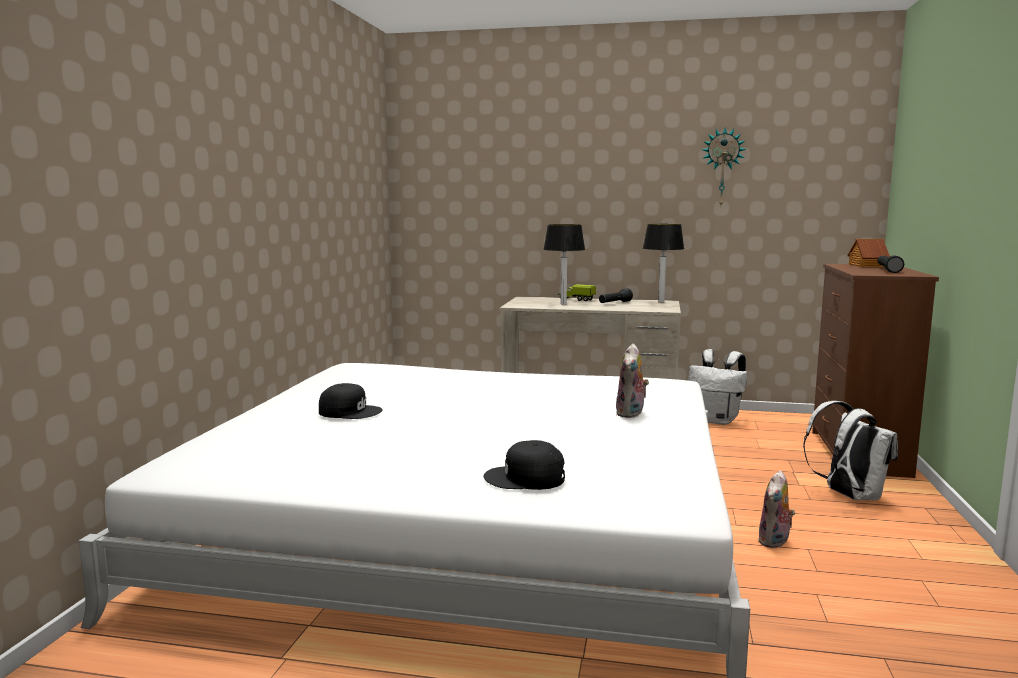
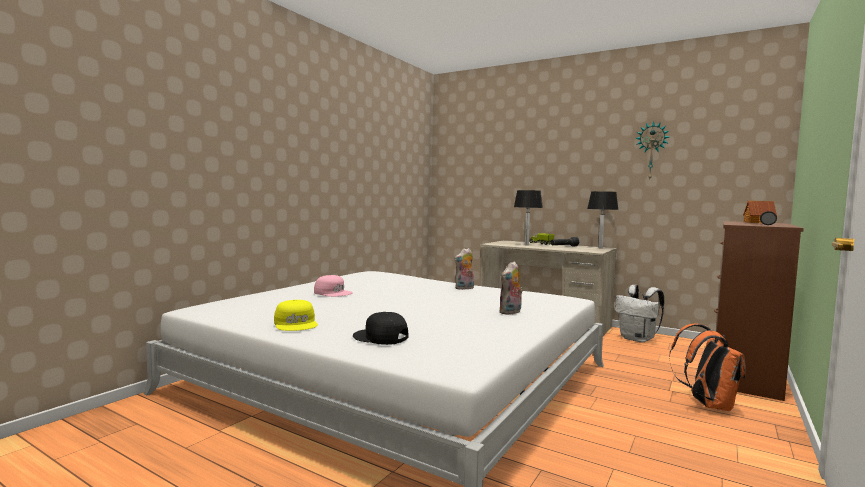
camera: 20 degrees right, 5 degrees down
(350, 411) = (333, 292): black cap -> pink cap
(375, 474) = (296, 324): none -> yellow cap
(775, 542) = (611, 426): plush toy -> plush toy (464, 288)
(848, 496) = (707, 404): white backpack -> orange backpack

